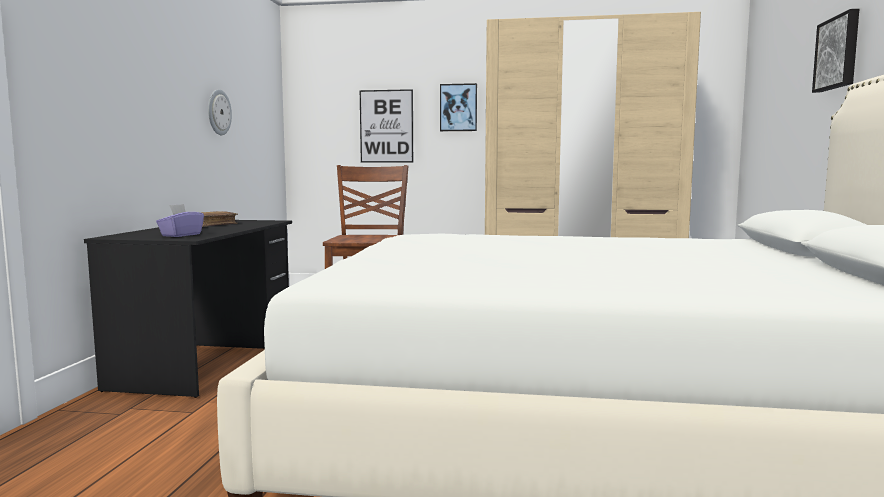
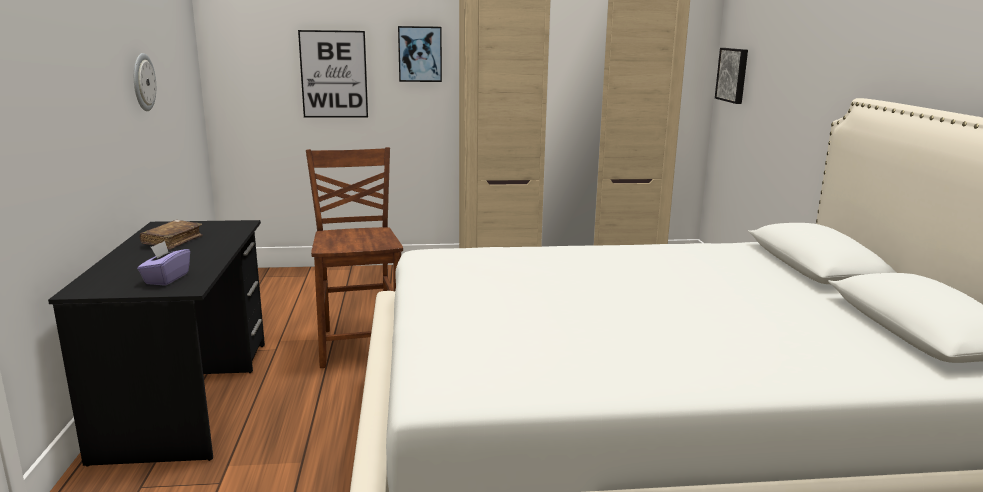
camera: 15 degrees left, 10 degrees up
(838, 53) = (835, 50): picture -> picture (733, 75)

